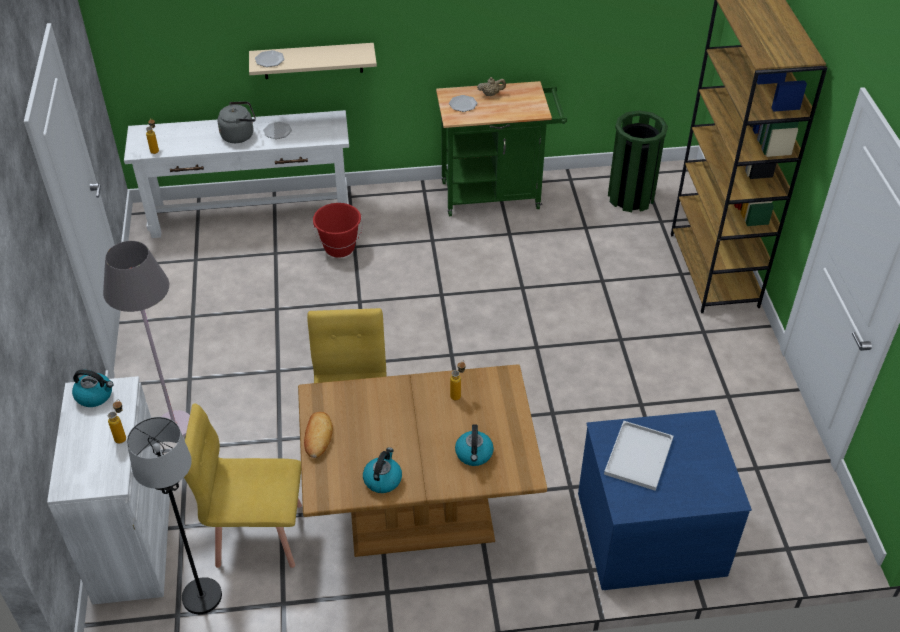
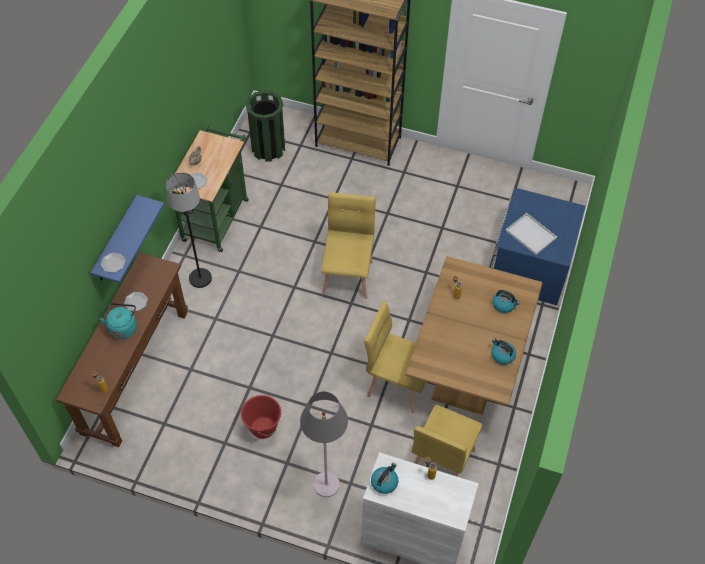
camera: 65 degrees left, 10 degrees up
(202, 596) = (474, 507): black floor lamp -> black floor lamp (200, 278)
(239, 135) = (123, 327): grey kettle -> turquoise kettle
(250, 214) = (136, 371): white console table -> brown console table
(313, 61) = (116, 240): beige shelf -> blue shelf
(318, 437) = (454, 377): bread -> none
(339, 248) = (211, 328): red bucket -> red bucket (263, 427)
(490, 337) = (348, 276): none -> yellow chair

